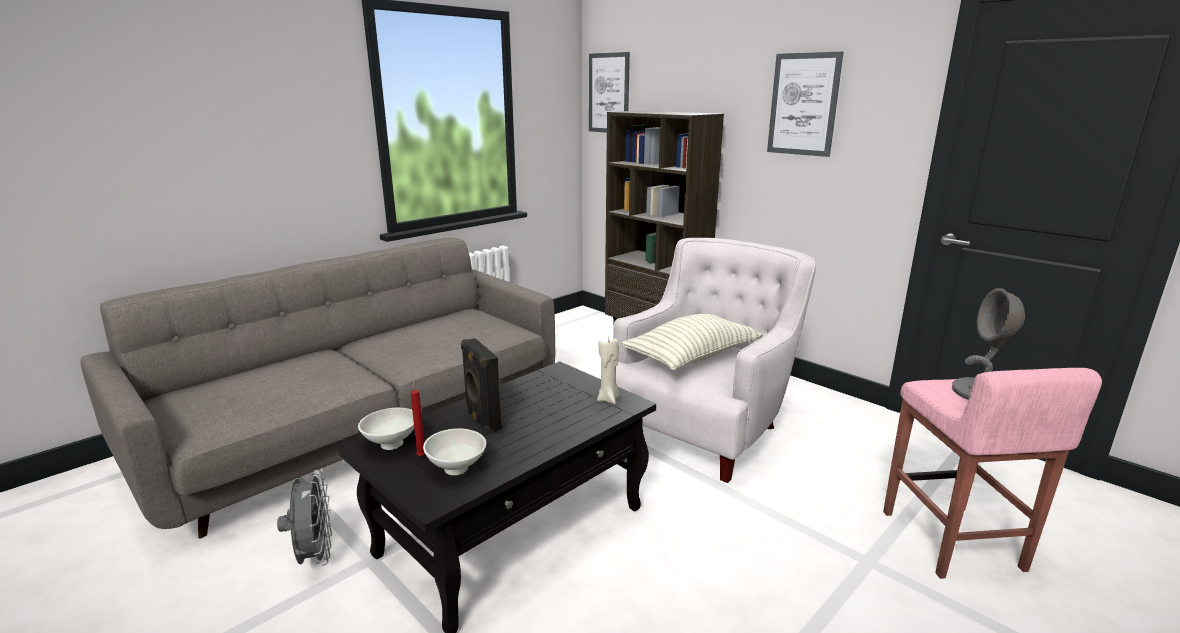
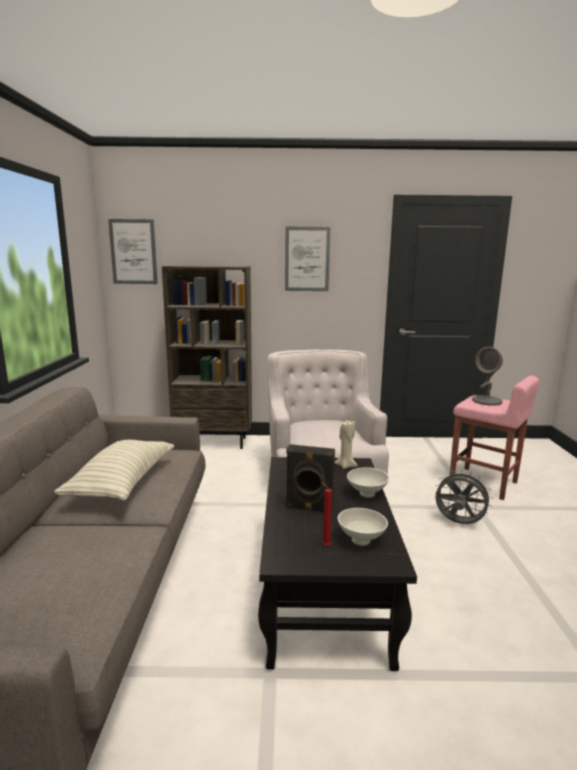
camera: 45 degrees left, 5 degrees down
(315, 556) = (224, 705): grey fan -> grey fan (458, 523)
(390, 444) = (290, 551): white bowl -> white bowl (367, 494)
(692, 357) = (321, 431): pillow -> pillow (122, 483)

